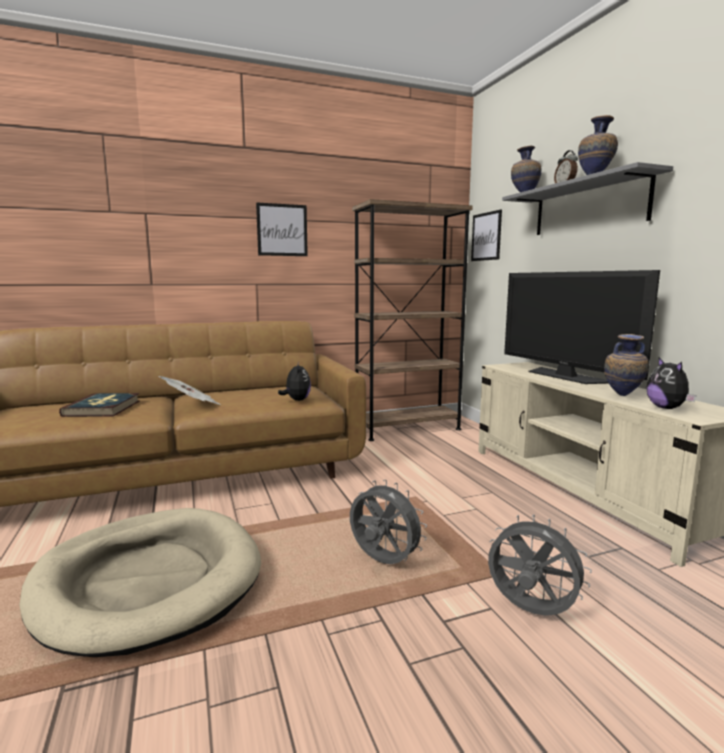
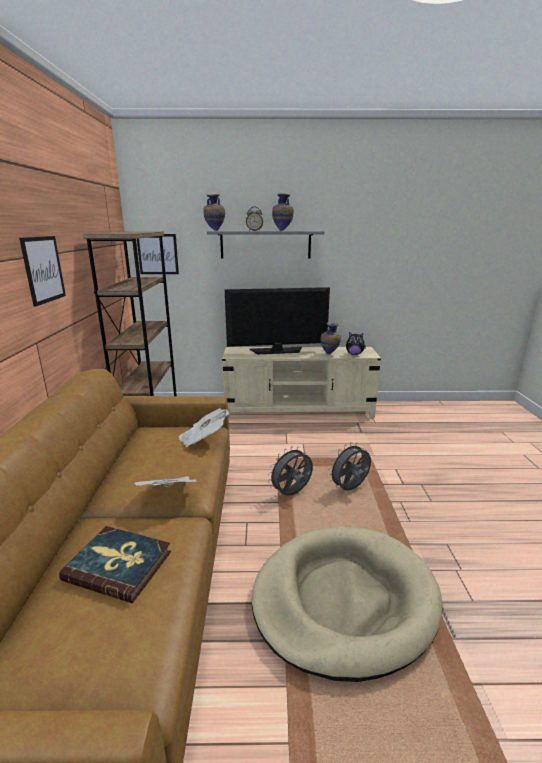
camera: 70 degrees left, 10 degrees up
(296, 400) = (203, 439): plush toy -> newspaper
(530, 611) = (399, 460): grey fan -> grey fan (291, 494)

